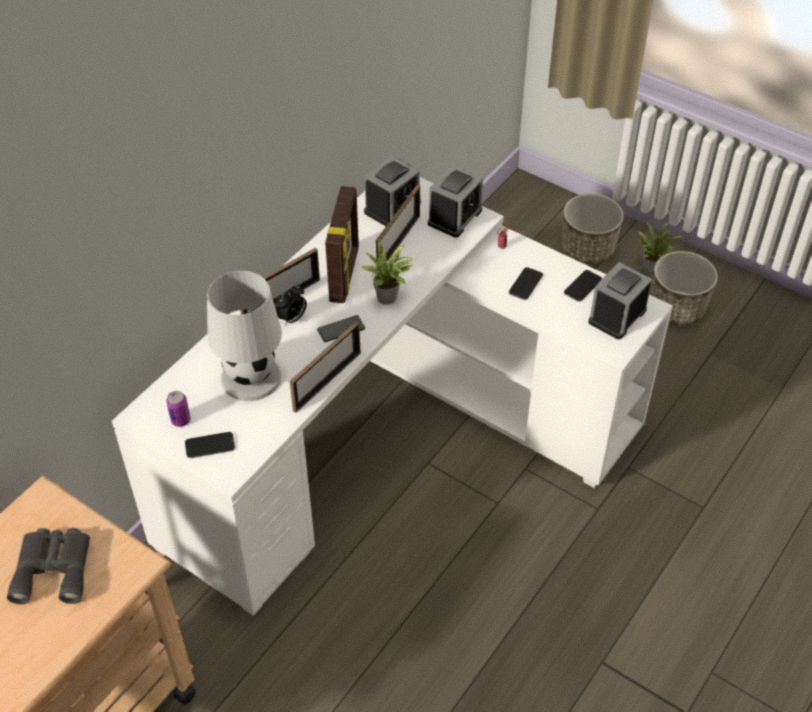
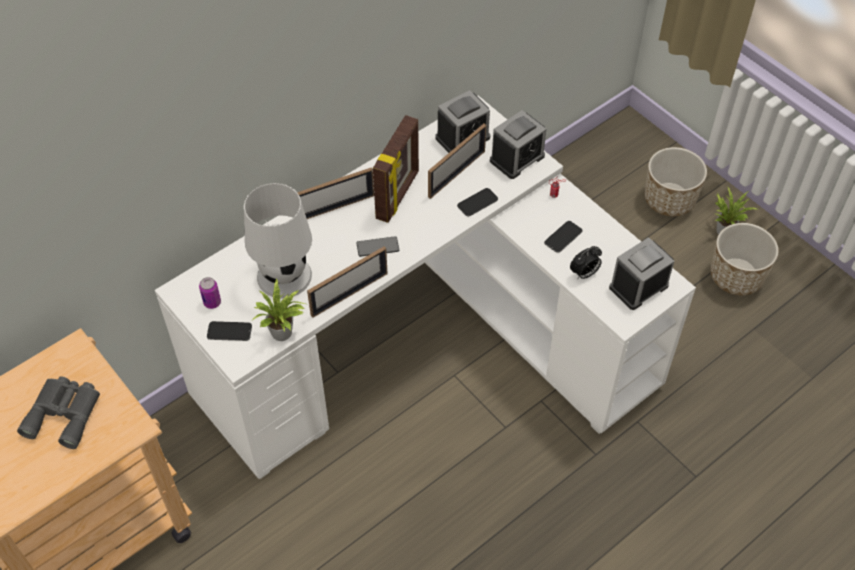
camera: 15 degrees right, 5 degrees up
(292, 319) = (337, 228): alarm clock -> alarm clock (584, 274)
(389, 298) = (431, 226): potted plant -> potted plant (284, 334)
(582, 286) = (616, 250): phone -> phone (477, 203)

